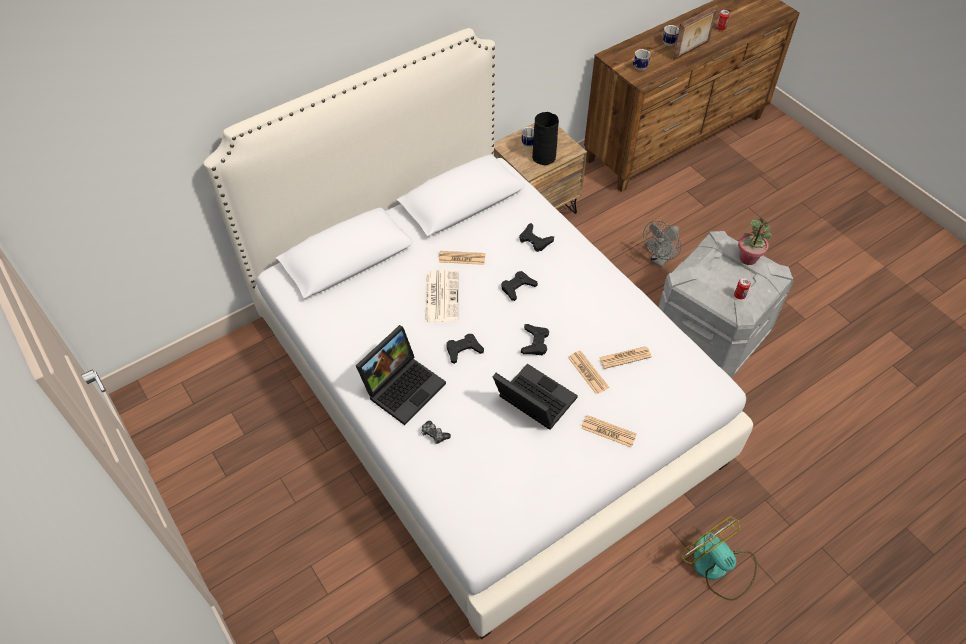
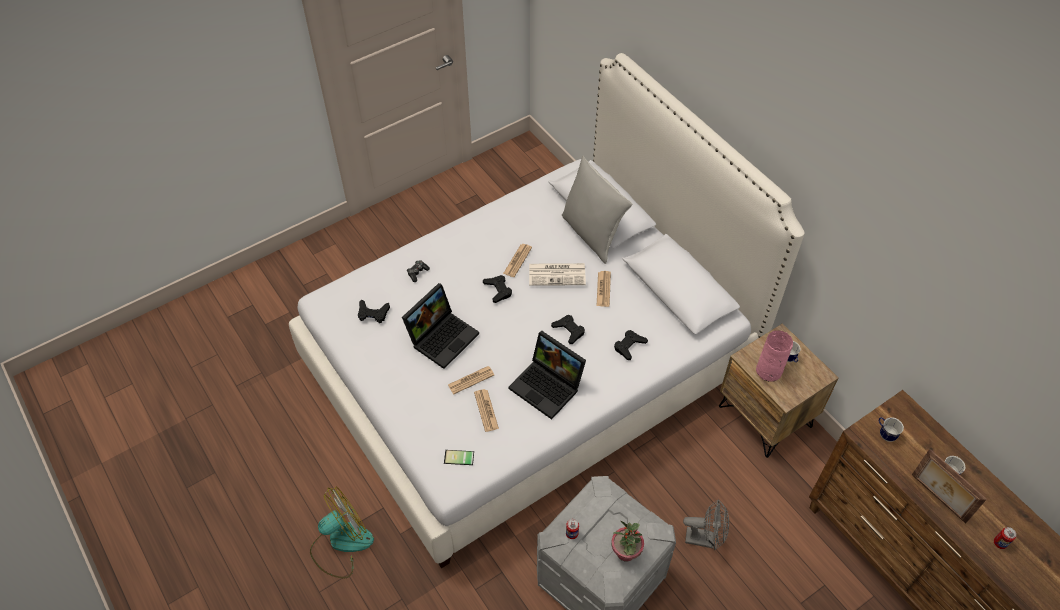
camera: 90 degrees right, 0 degrees up
(384, 265) = (592, 234): none -> grey pillow
(403, 386) = (464, 252): laptop -> laptop (548, 386)
(535, 342) = (505, 341): black game controller -> black game controller (373, 313)
(544, 157) = (768, 371): black vase -> pink vase
(608, 431) = (409, 390): newspaper -> newspaper (517, 260)
(659, 260) = (704, 539): grey fan -> grey fan turned 150 degrees clockwise
(686, 380) = (458, 459): none -> phone

